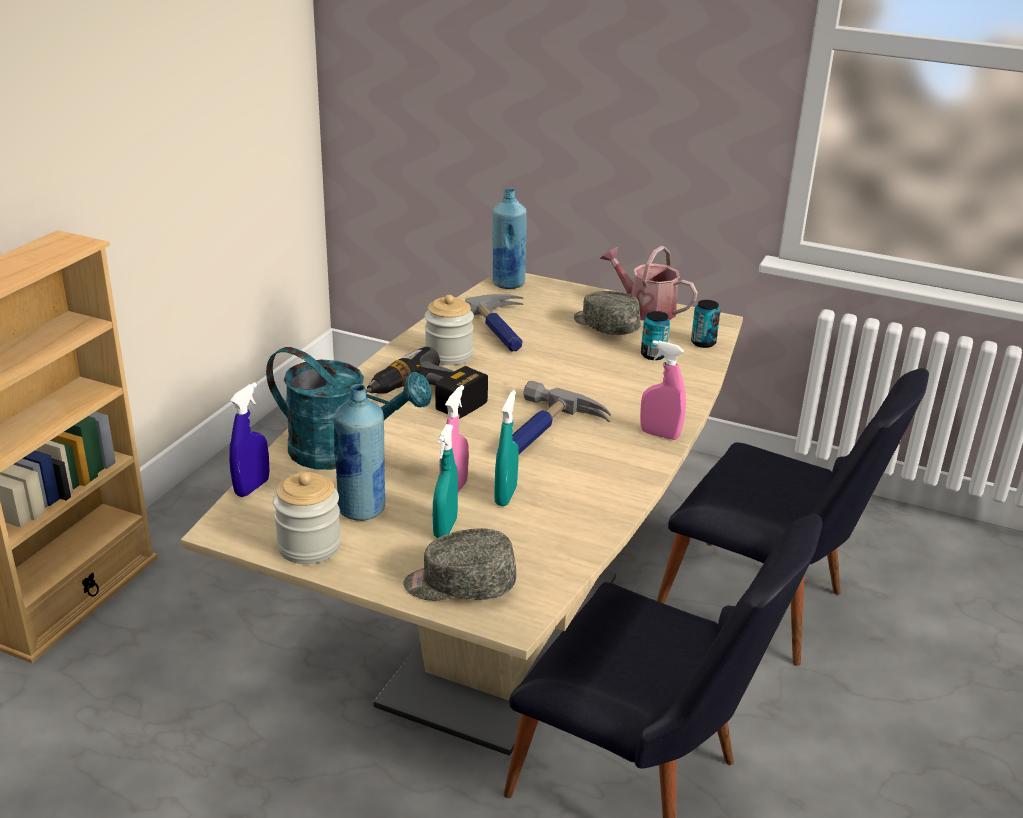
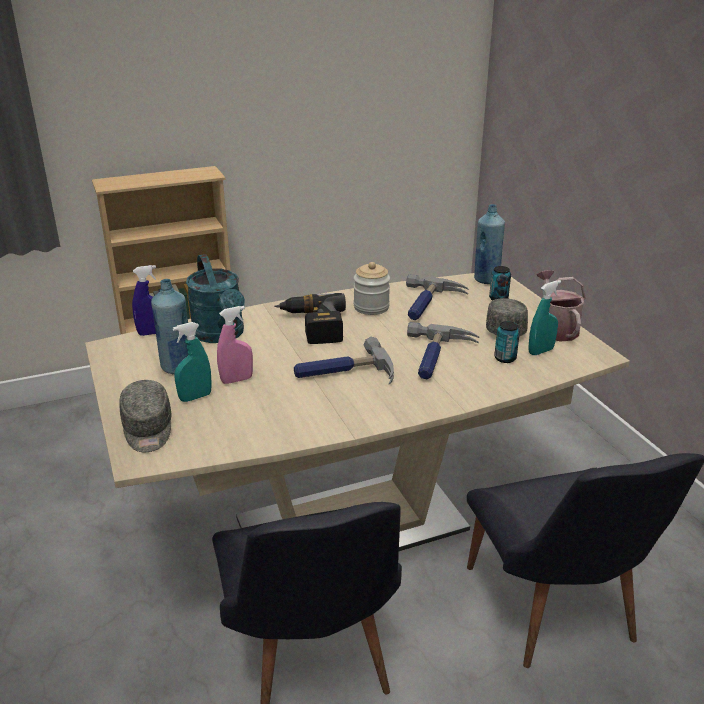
camera: 45 degrees right, 0 degrees up
(309, 546) = (123, 372): jar -> none
(459, 585) = (148, 429): grey cap -> grey cap turned 150 degrees counterclockwise
(505, 496) = (256, 396): turquoise spray bottle -> turquoise spray bottle (540, 351)
(599, 380) = (436, 358): none -> hammer
(659, 434) = (413, 407): pink spray bottle -> none
(703, 343) = (559, 365): can -> can (498, 299)

